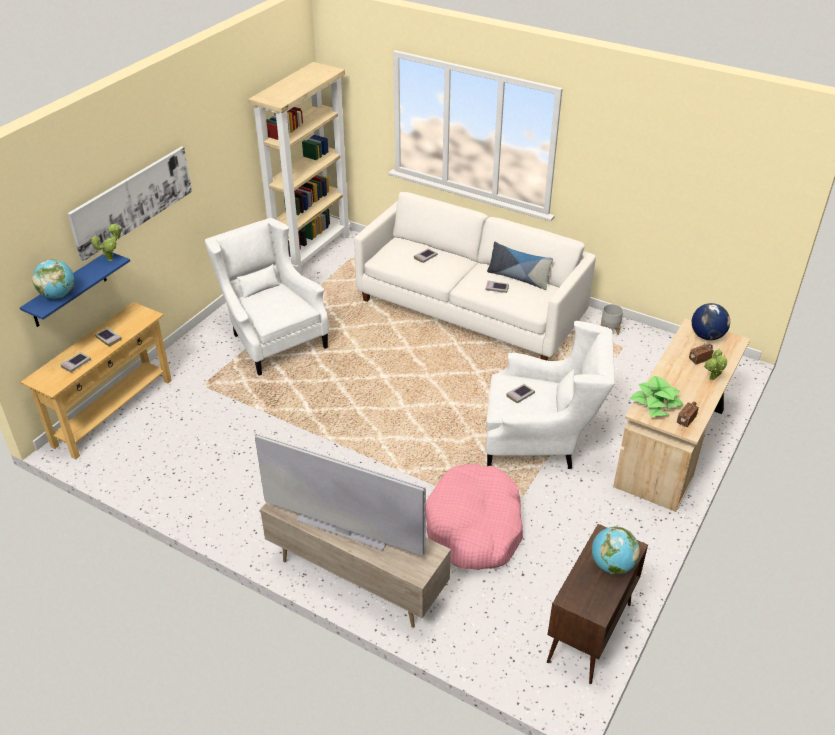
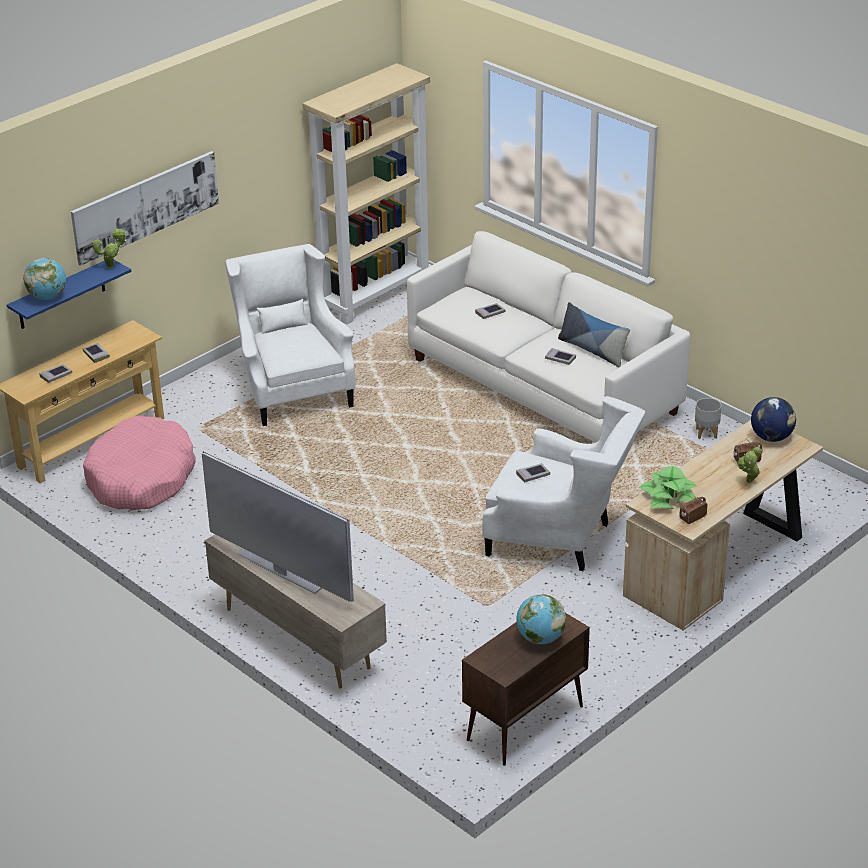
camera: 15 degrees right, 5 degrees down
(474, 527) = (445, 610): pink dog bed -> pink dog bed (141, 478)

